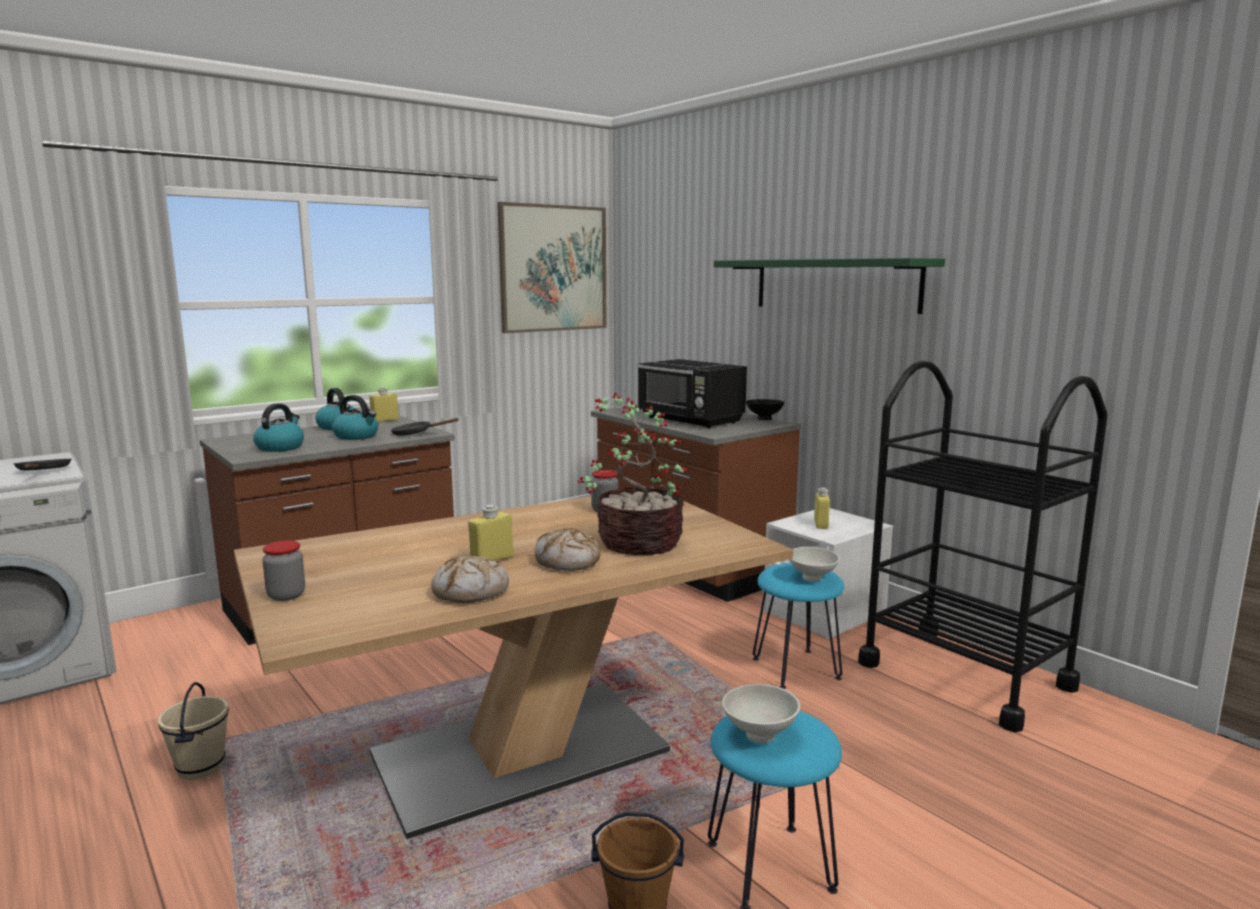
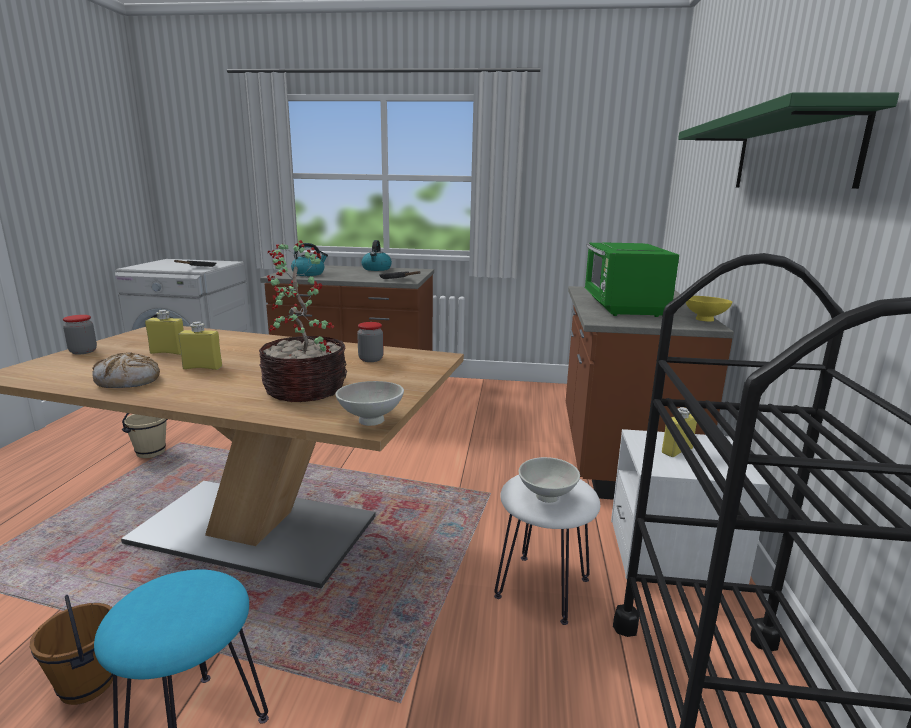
camera: 45 degrees right, 5 degrees up
(357, 436) = (363, 275): kettle -> none
(385, 421) = (412, 270): yellow bottle -> yellow bottle (168, 352)
(553, 268) = (600, 154): picture -> none
(568, 561) = (227, 384): bread -> none
(690, 420) = (622, 307): black microwave -> green microwave
(759, 736) = (150, 600): white bowl -> white bowl (369, 421)
(763, 419) = (703, 319): black bowl -> yellow bowl
(796, 668) = (542, 588): turquoise stool -> white stool

